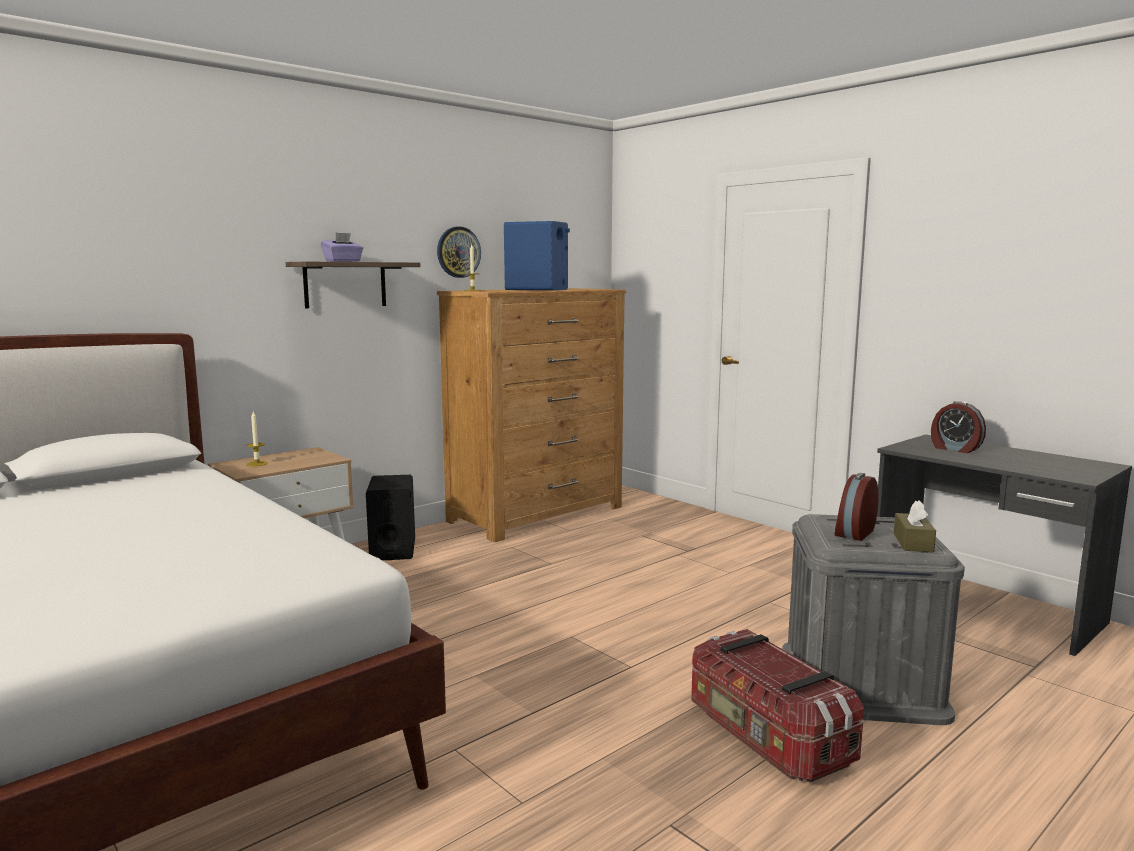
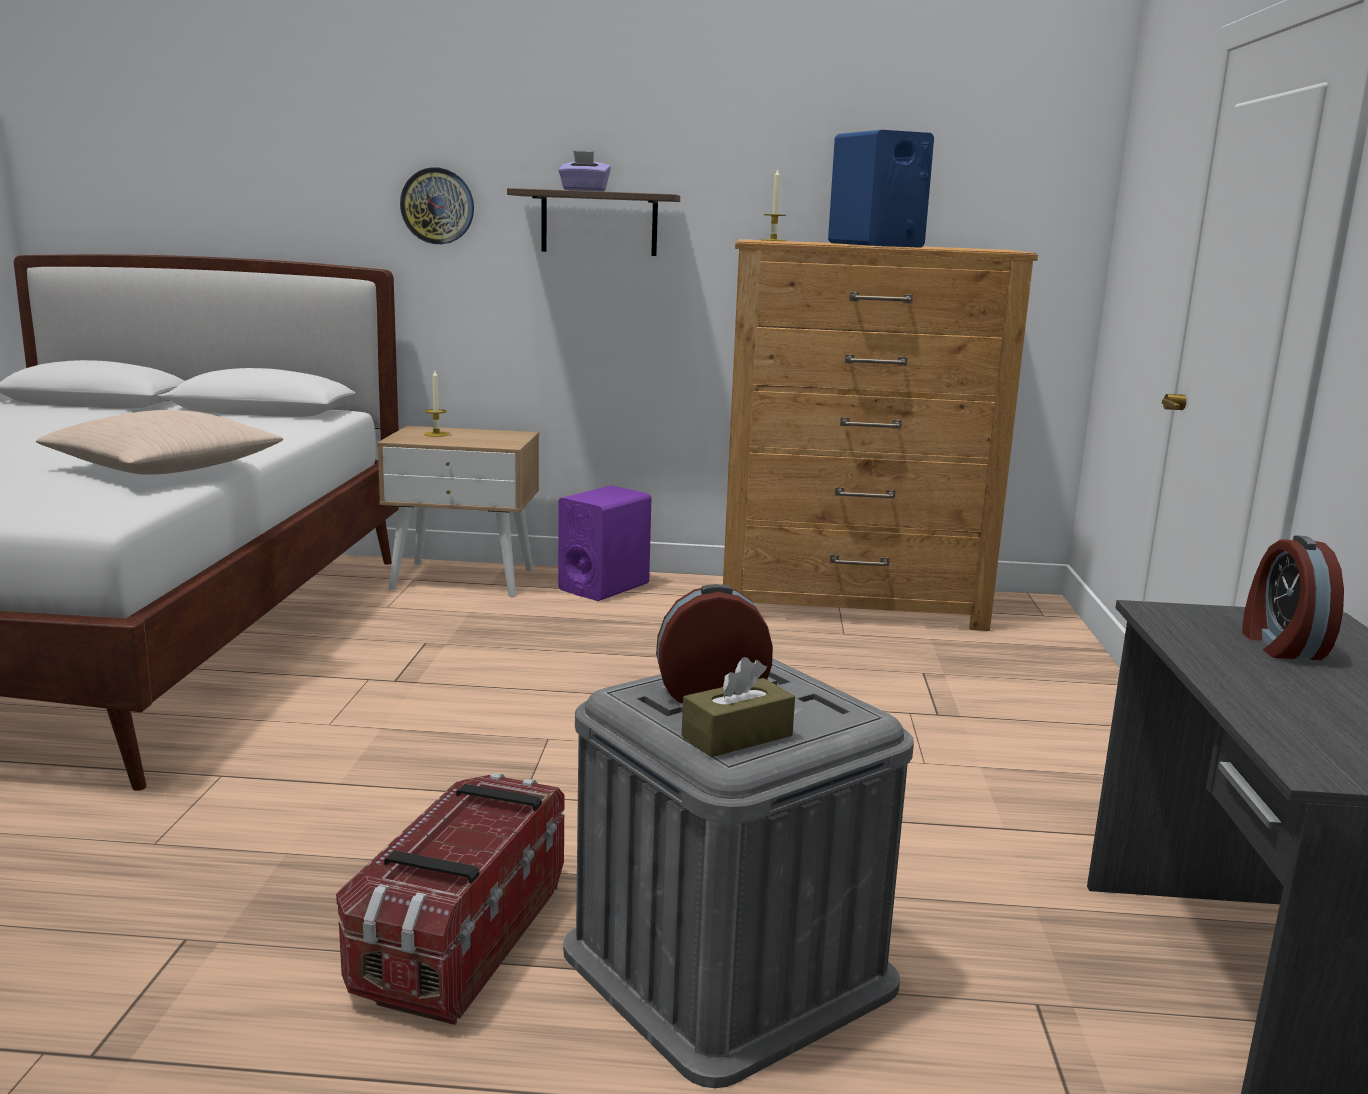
camera: 45 degrees right, 5 degrees up
(242, 527) = (164, 468): none -> beige pillow
(393, 550) = (604, 587): black speaker -> purple speaker
(458, 252) = (784, 182): wall clock -> wall clock (437, 206)

